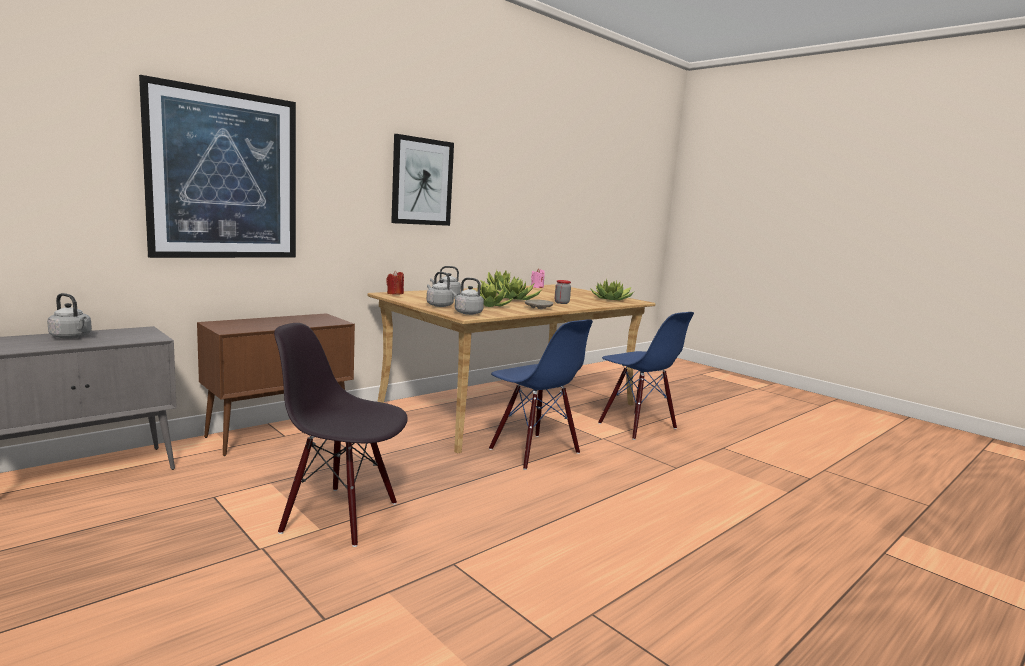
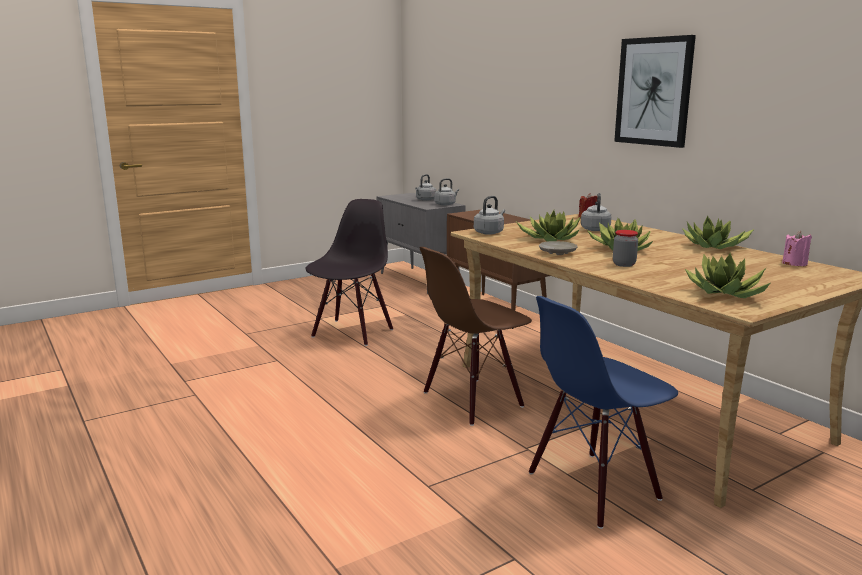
camera: 100 degrees right, 5 degrees up
(224, 175) = (504, 99): picture -> none
(438, 305) = (527, 227): grey kettle -> grey kettle (446, 204)
(533, 451) = (472, 400): blue chair -> brown chair

